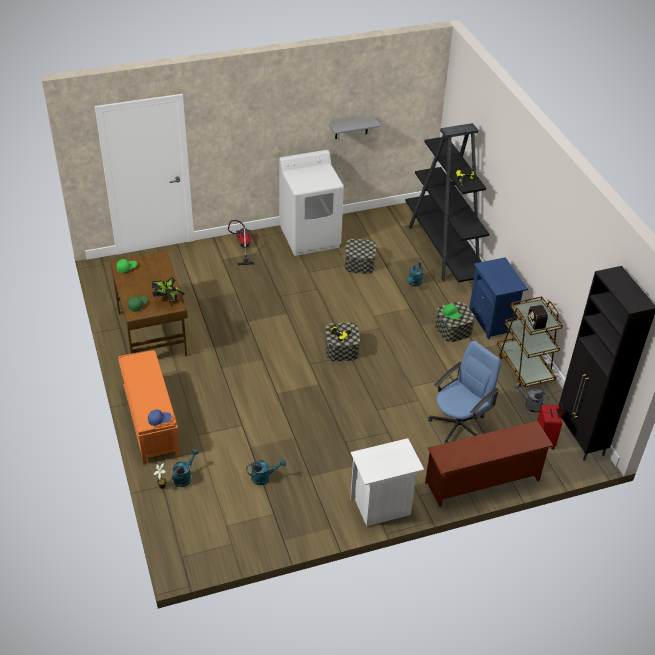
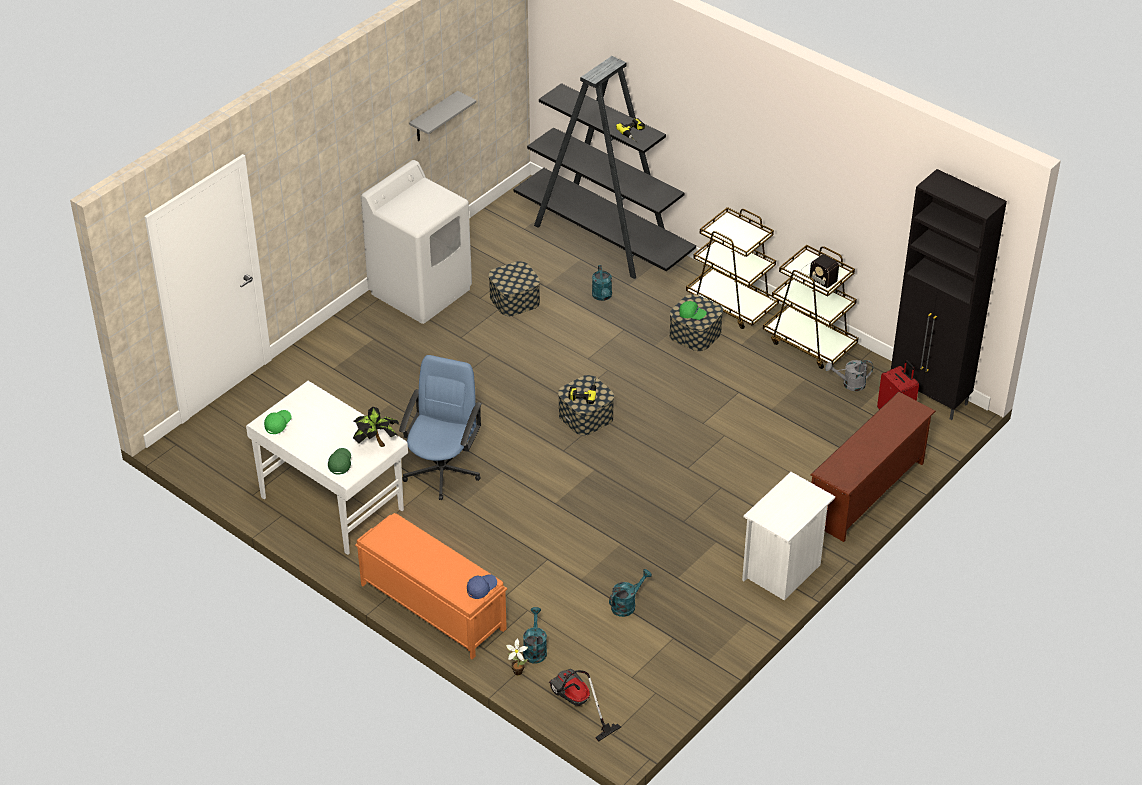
camera: 30 degrees left, 0 degrees up
(152, 333) = (332, 502): brown desk -> white desk
(242, 247) = (345, 341): vacuum cleaner -> vacuum cleaner (576, 704)
(459, 425) = (791, 443): blue office chair -> blue office chair (442, 471)
(492, 321) = (732, 304): blue nightstand -> brown cart

